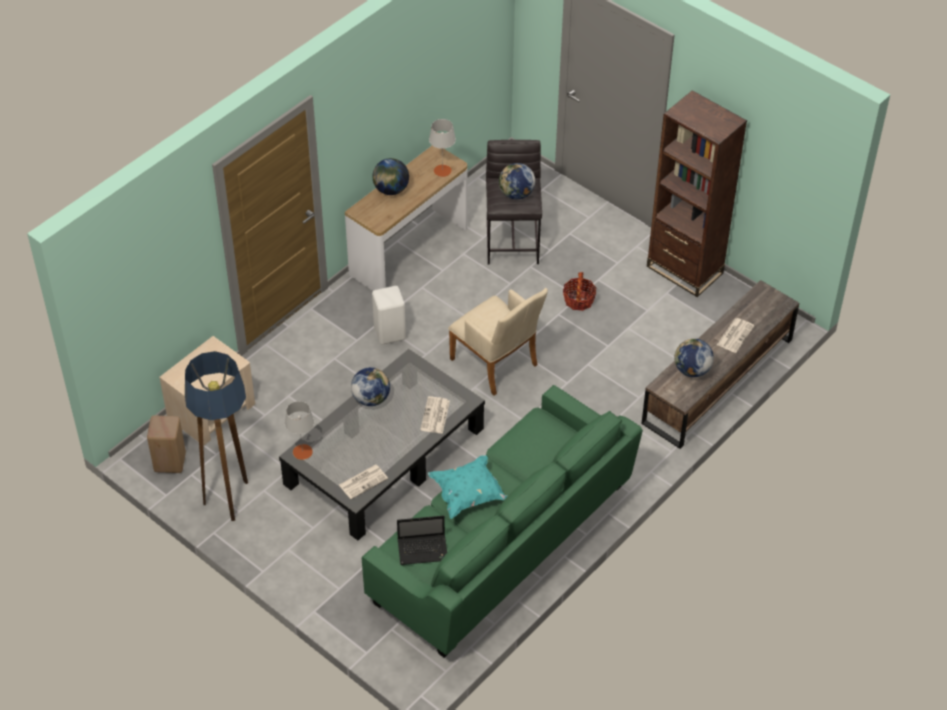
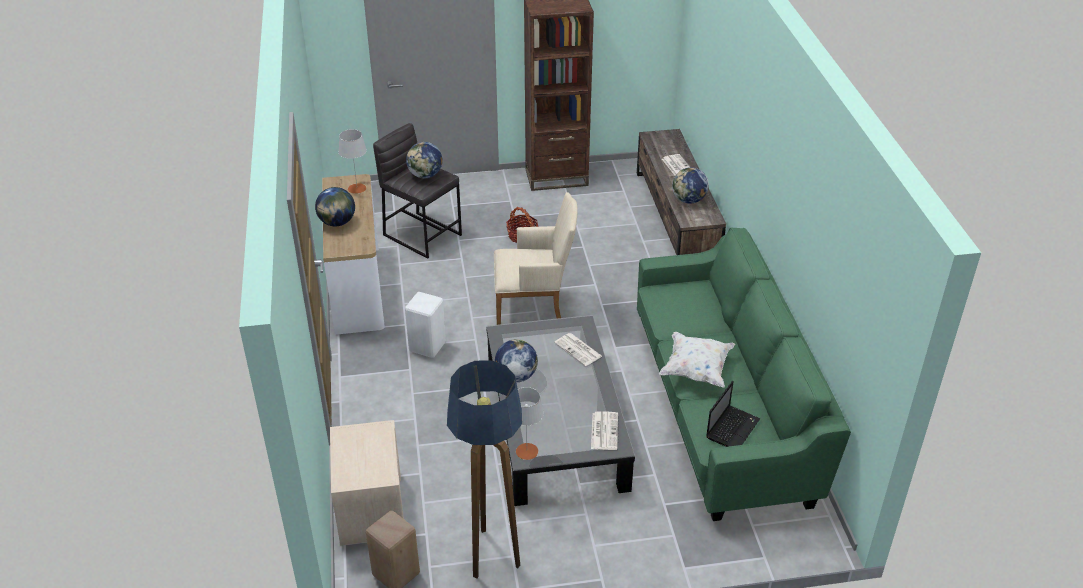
camera: 50 degrees left, 10 degrees down
(468, 494) = (696, 370): turquoise pillow -> white pillow

